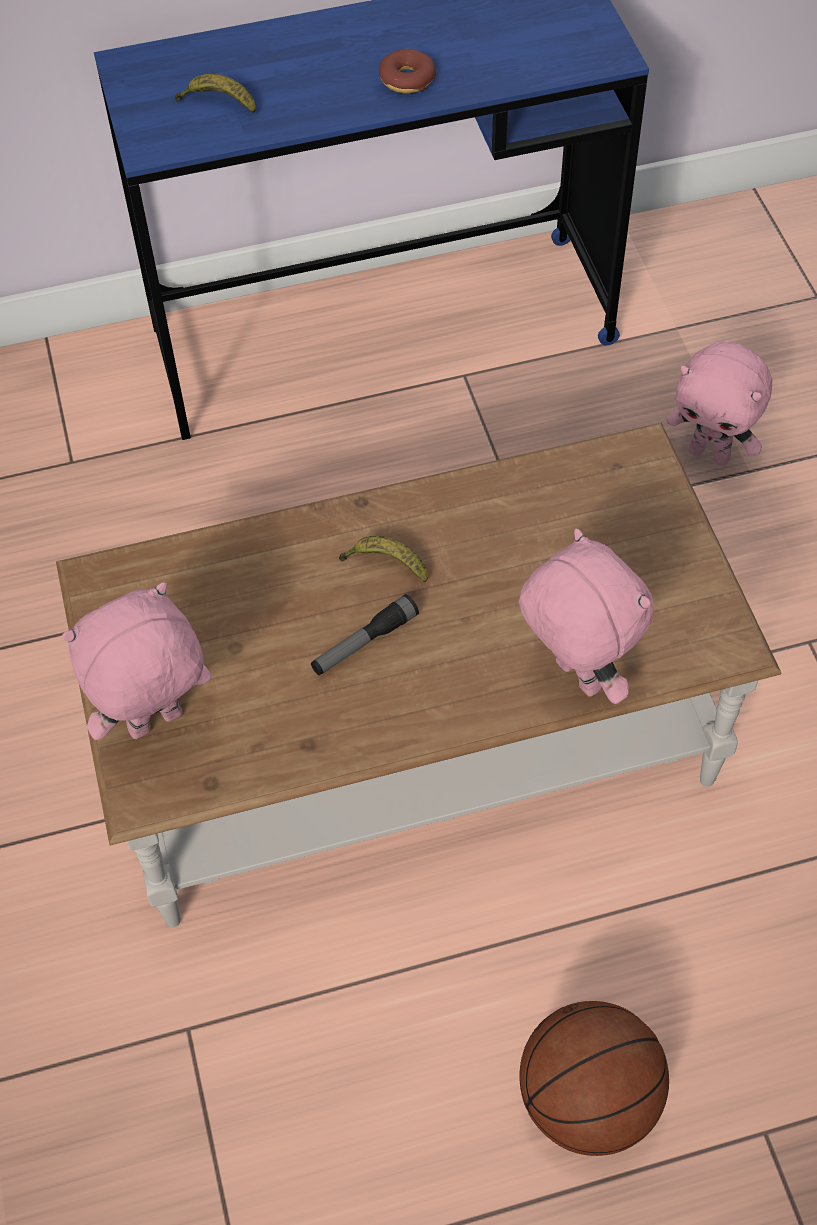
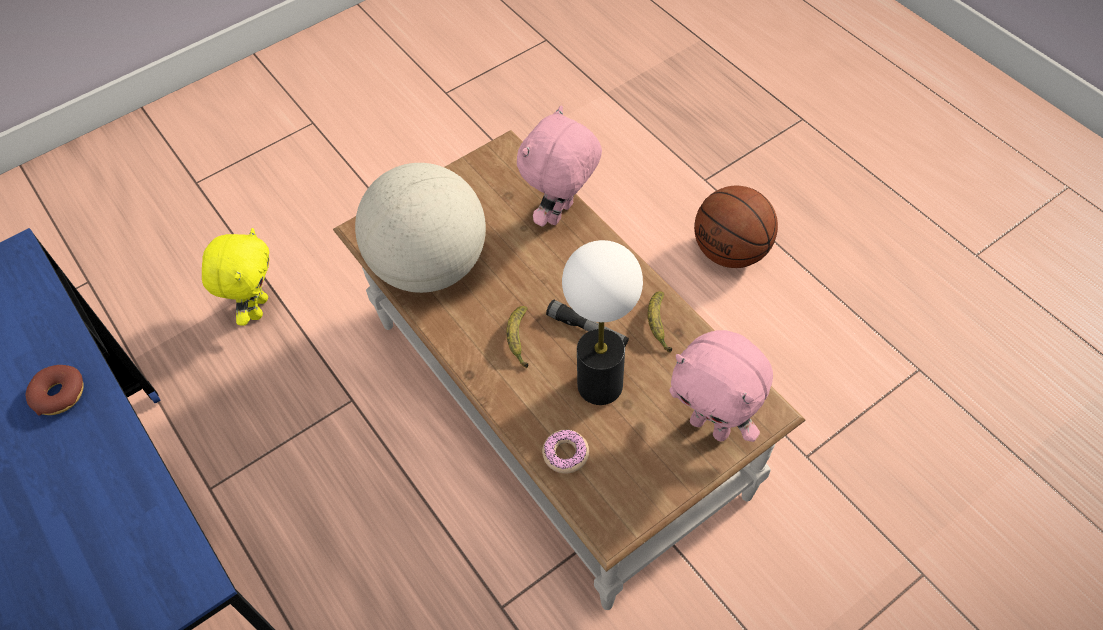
camera: 110 degrees left, 0 degrees up
(205, 563) = (565, 454): none -> donut
(218, 103) = (113, 547): banana -> banana (658, 325)
(276, 628) = (600, 384): none -> table lamp
(547, 502) = (429, 266): none -> globe
(710, 454) = (257, 307): pink plush toy -> yellow plush toy

